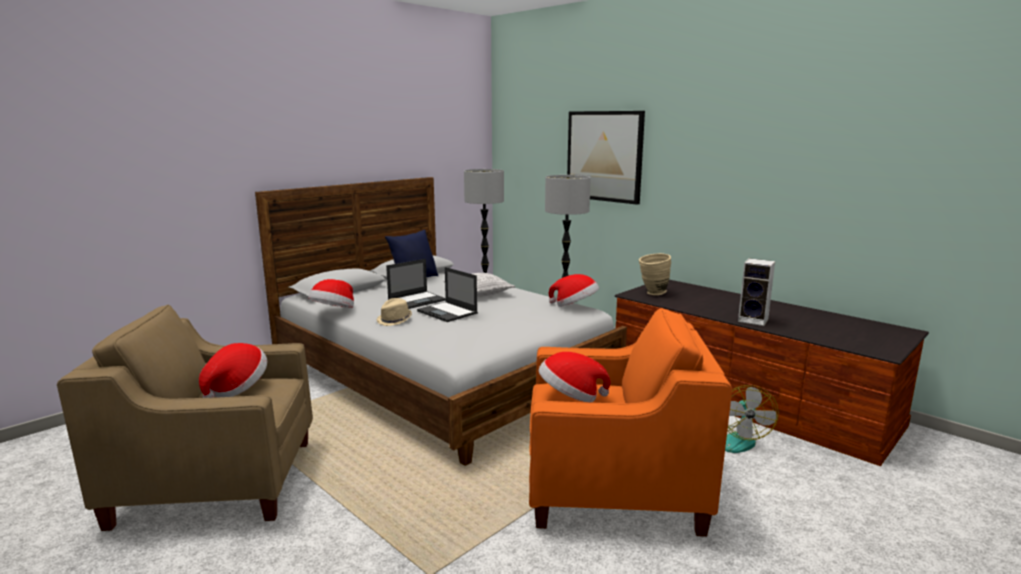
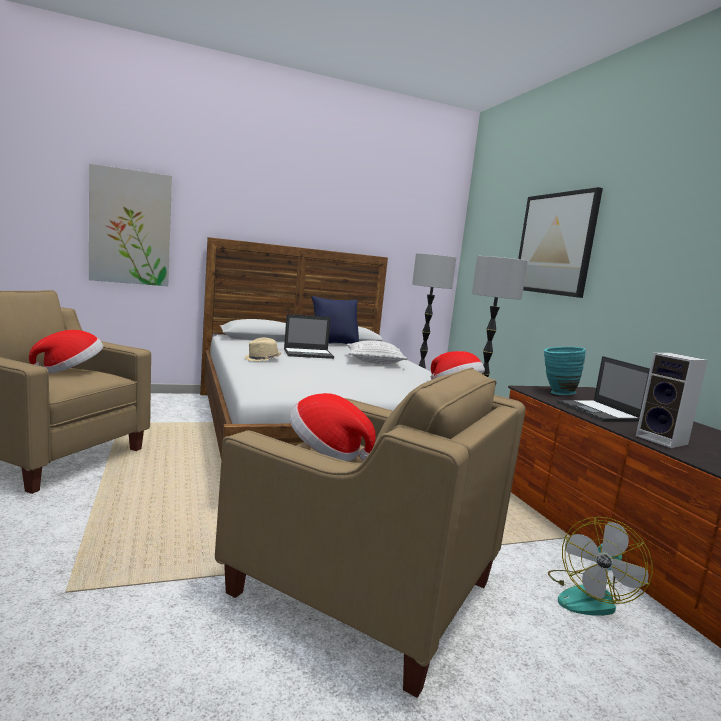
camera: 25 degrees right, 5 degrees down
(166, 198) = (130, 227): none -> picture
(334, 312) = (227, 346): hat -> none
(448, 312) = (317, 364): laptop -> laptop (599, 412)
(614, 488) = (362, 588): orange armchair -> beige armchair
(652, 293) = (556, 393): beige vase -> turquoise vase

